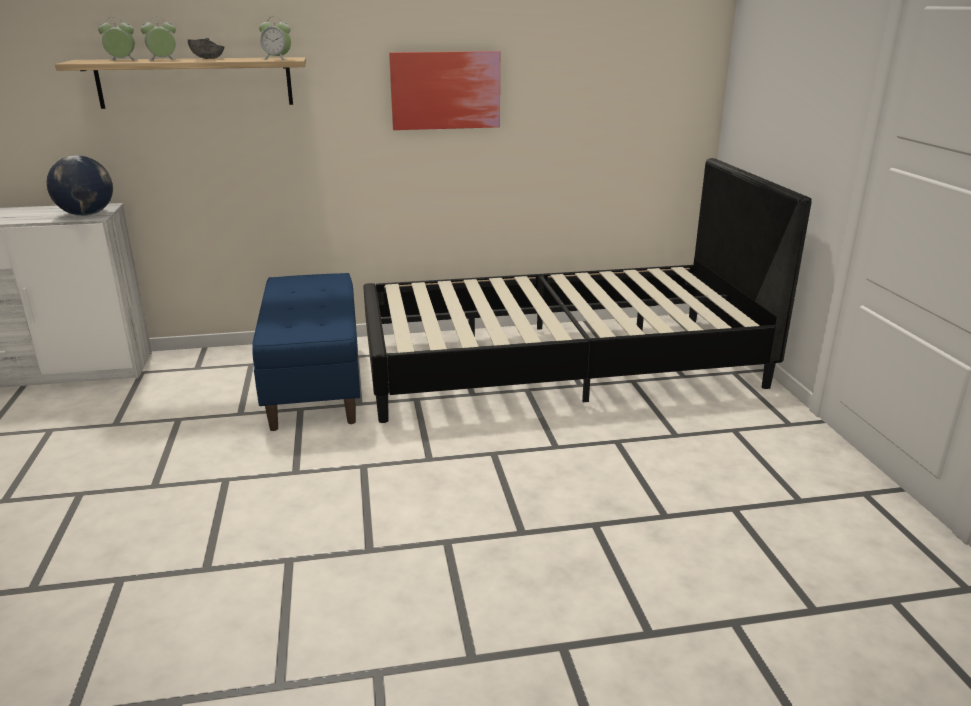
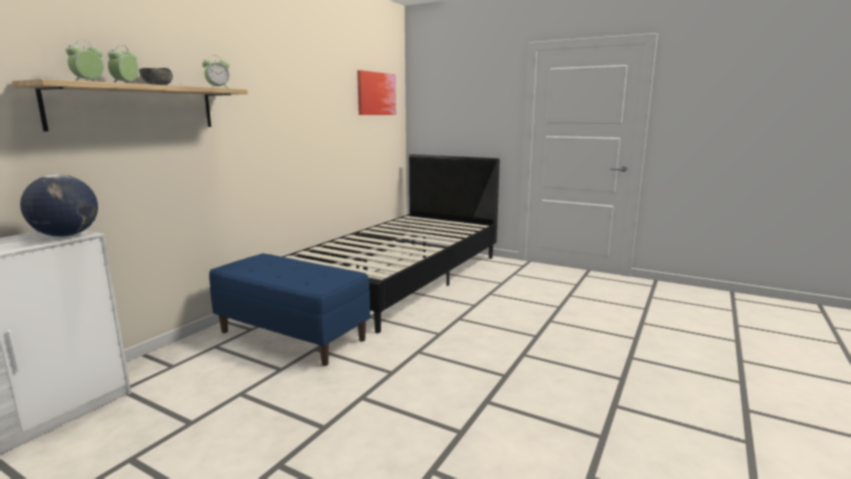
camera: 50 degrees left, 10 degrees down
(445, 90) = (298, 117): picture -> picture (376, 94)

